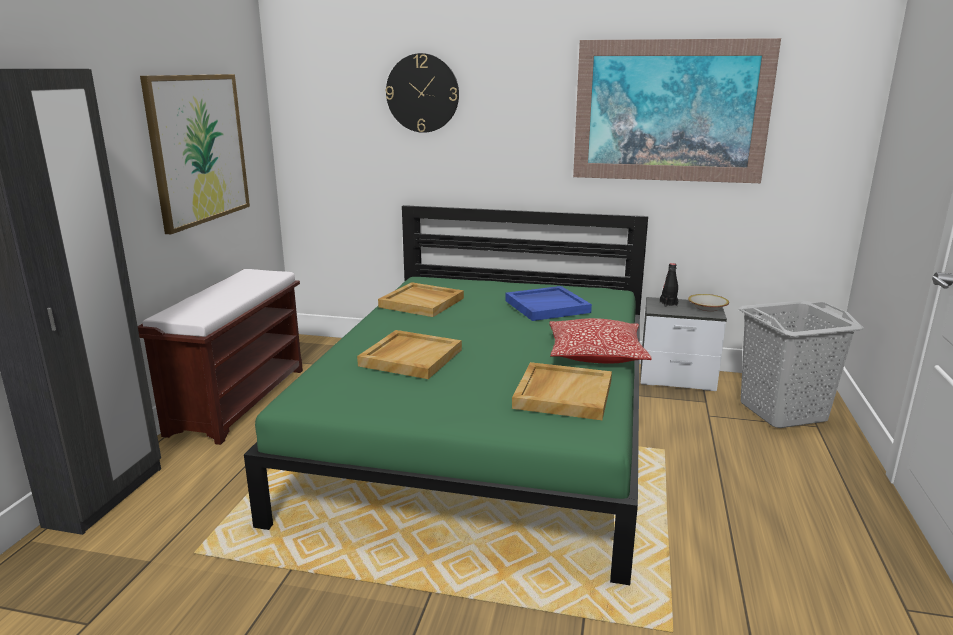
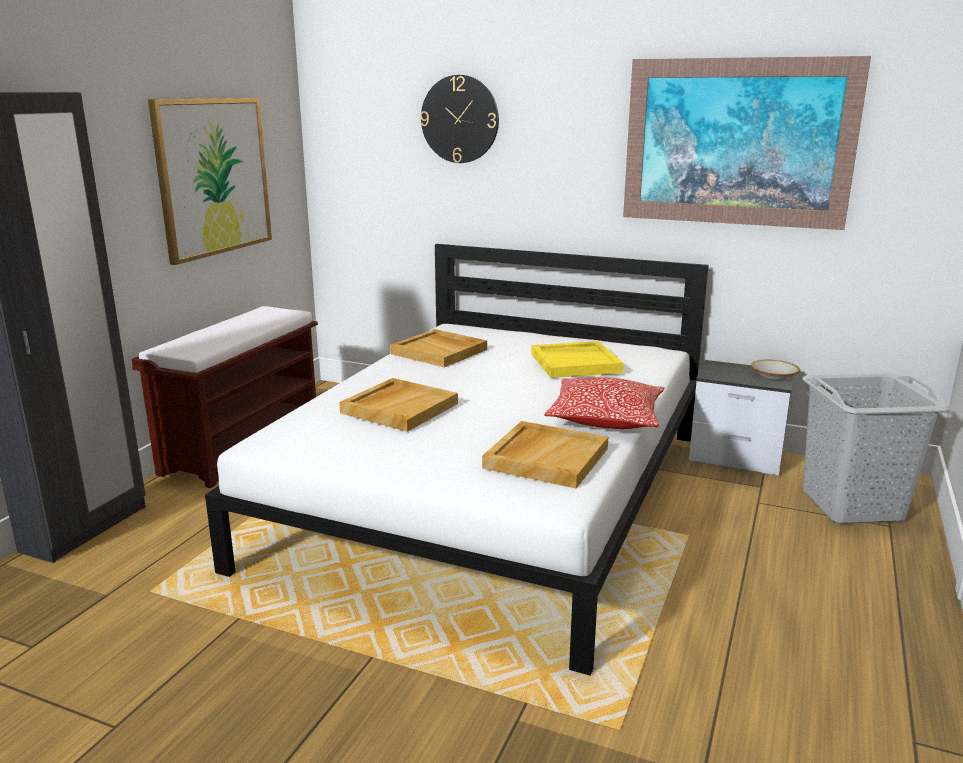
camera: 10 degrees right, 0 degrees up
(487, 429) = (494, 496): green bed -> white bed
(547, 306) = (576, 363): blue tray -> yellow tray
(668, 304) = (728, 369): black bottle -> none

